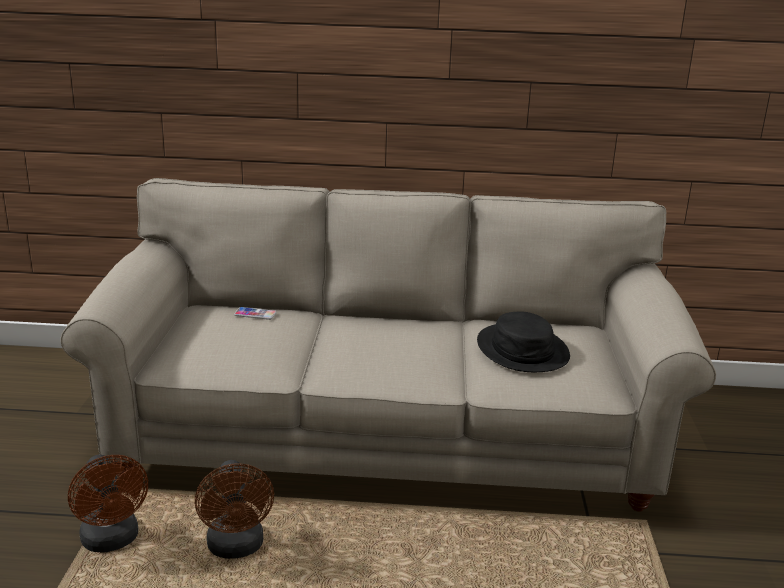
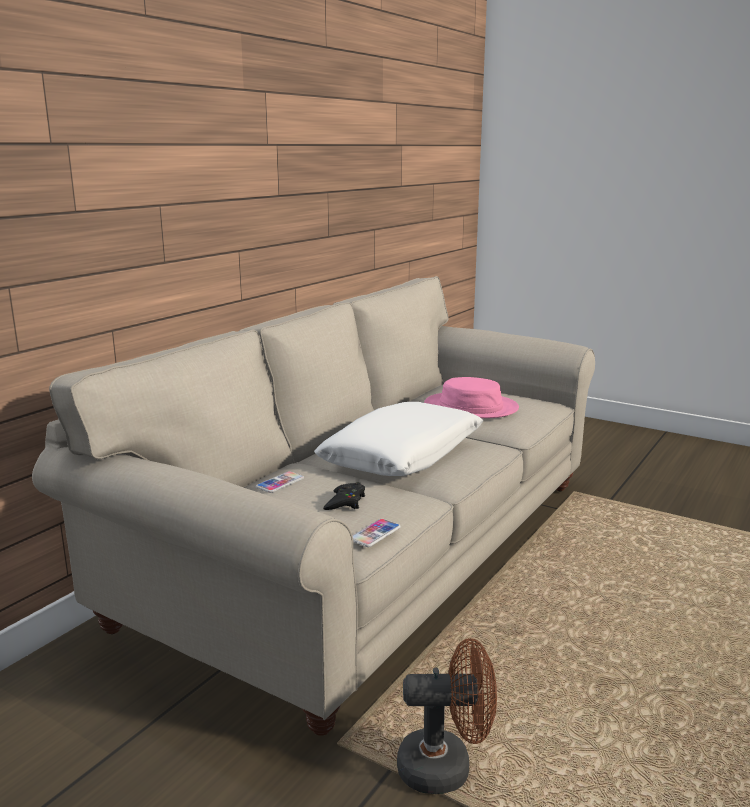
camera: 60 degrees left, 5 degrees down
(194, 367) = (375, 534): none -> phone
(236, 548) = (508, 678): brown fan -> none
(240, 344) = (345, 502): none -> black game controller
(368, 347) = (403, 455): none -> white pillow
(522, 350) = (471, 407): black hat -> pink hat

